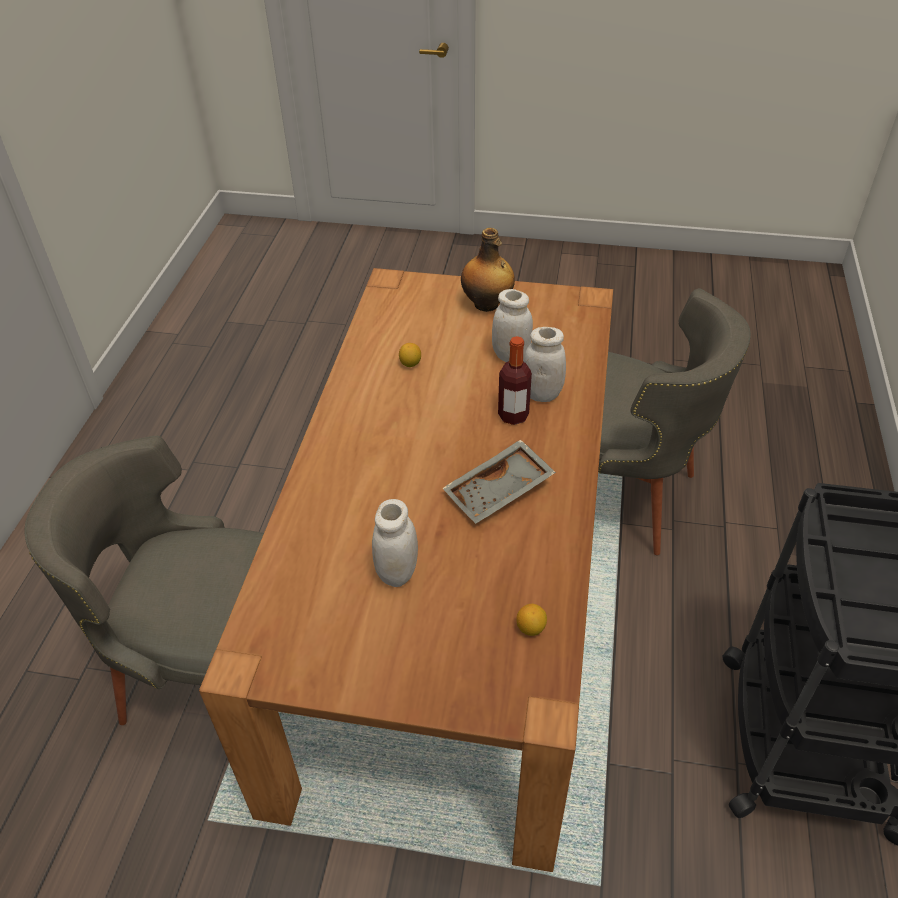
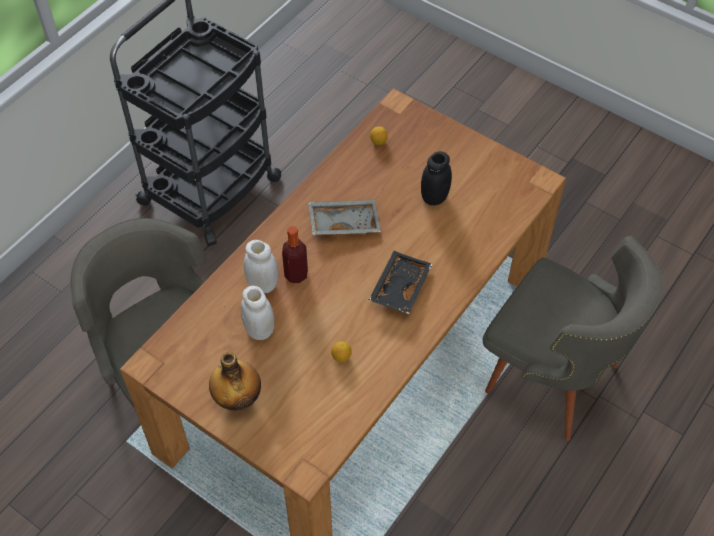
camera: 155 degrees left, 10 degrees up
(385, 445) = (399, 287): none -> black tray
(397, 572) = (434, 197): white jar -> black jar

